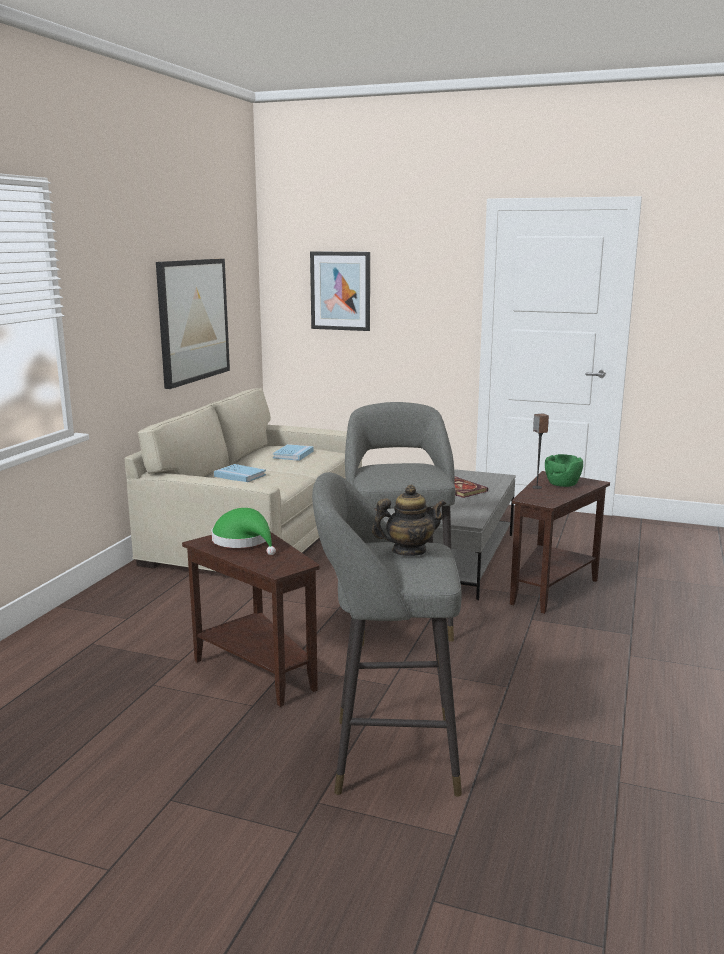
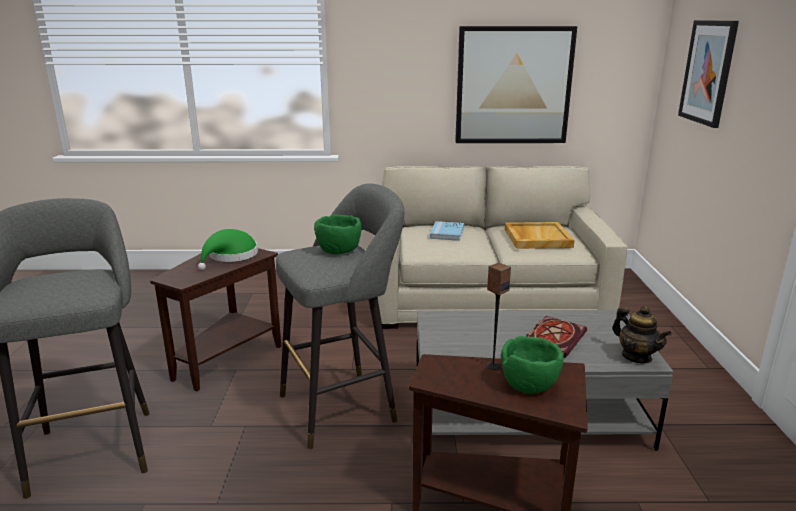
camera: 70 degrees right, 5 degrees up
(293, 454) = (537, 238): blue book -> beige tray
(391, 467) = (340, 250): none -> green bowl
(408, 551) = (70, 287): teapot -> teapot (636, 357)

